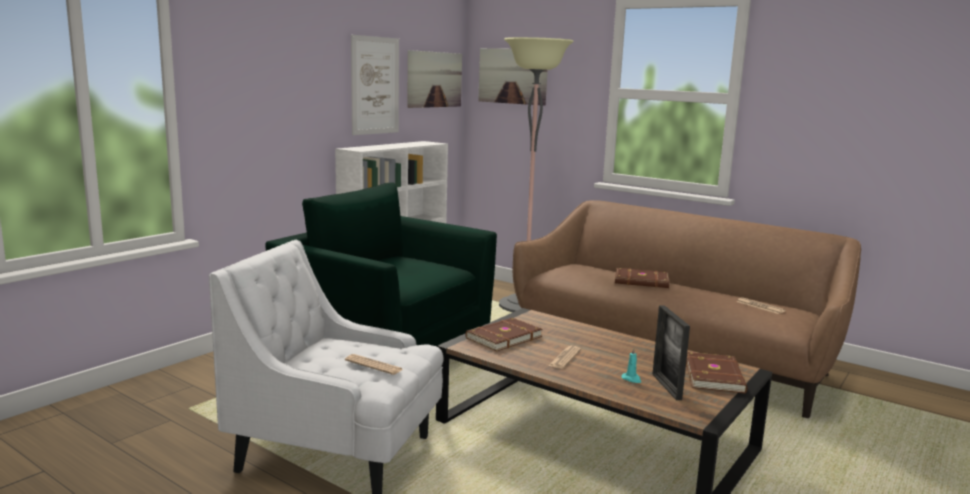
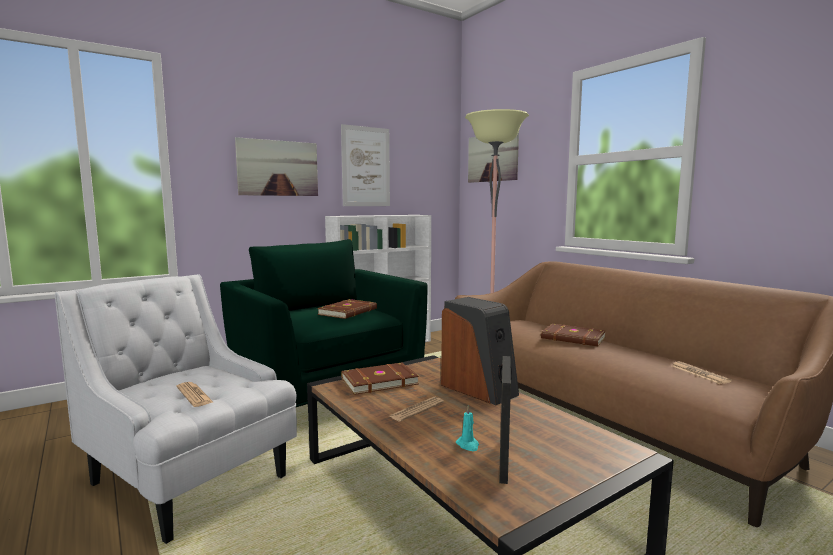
camera: 20 degrees right, 5 degrees down
(434, 79) = (427, 164): picture -> picture (278, 168)
(597, 336) = (479, 389): none -> speaker
(715, 376) = (583, 455): brown book -> brown book (349, 312)

